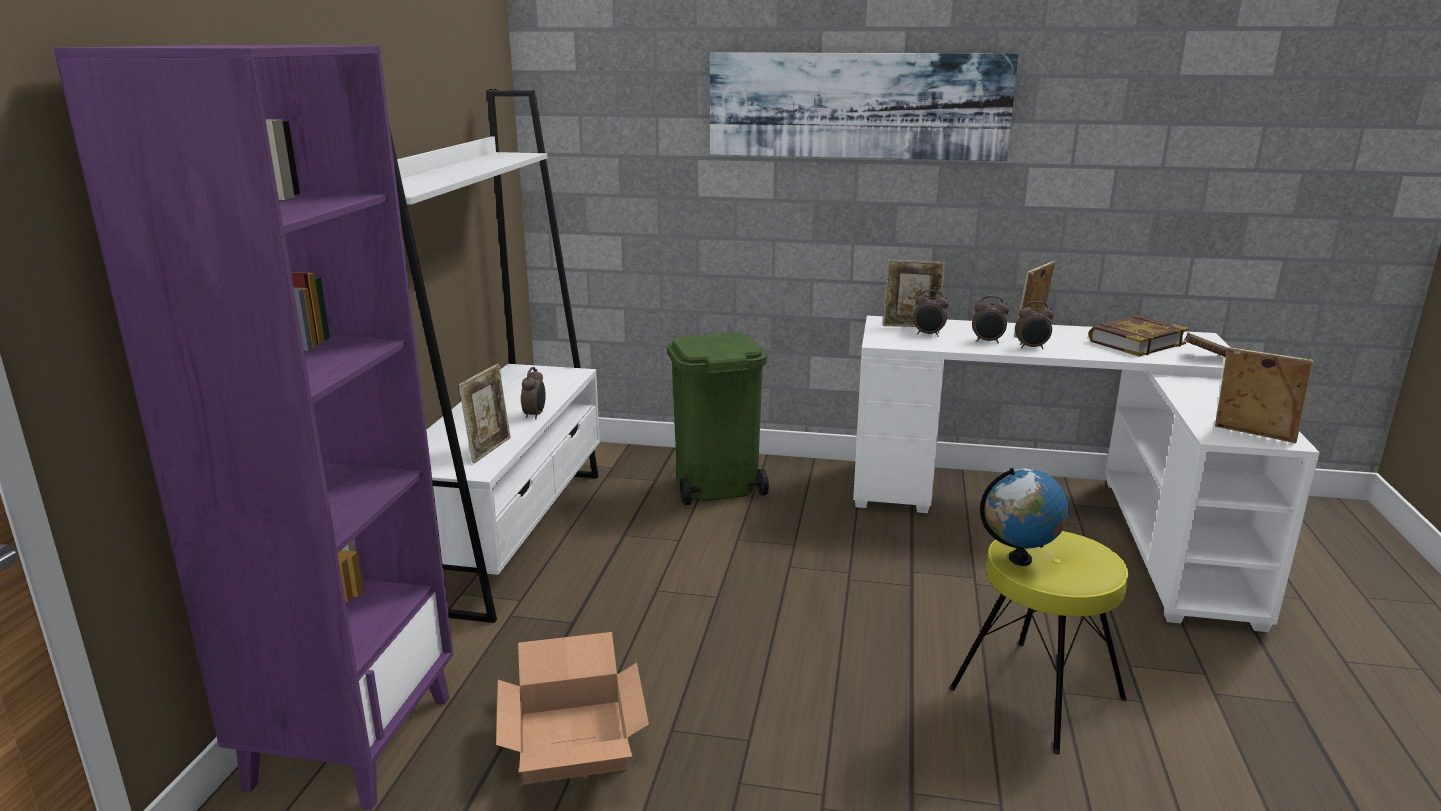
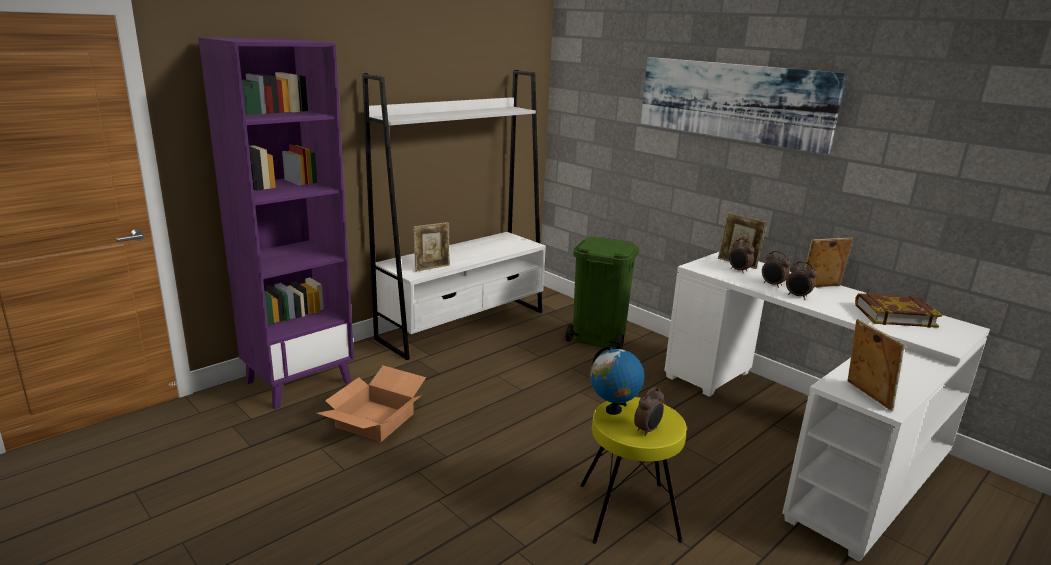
camera: 35 degrees right, 0 degrees up
(535, 415) = (478, 258): alarm clock -> alarm clock (647, 430)
(1206, 358) = (933, 340): brown book -> none

